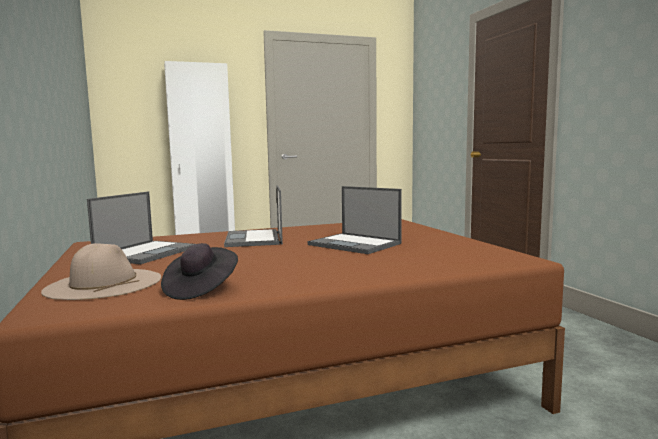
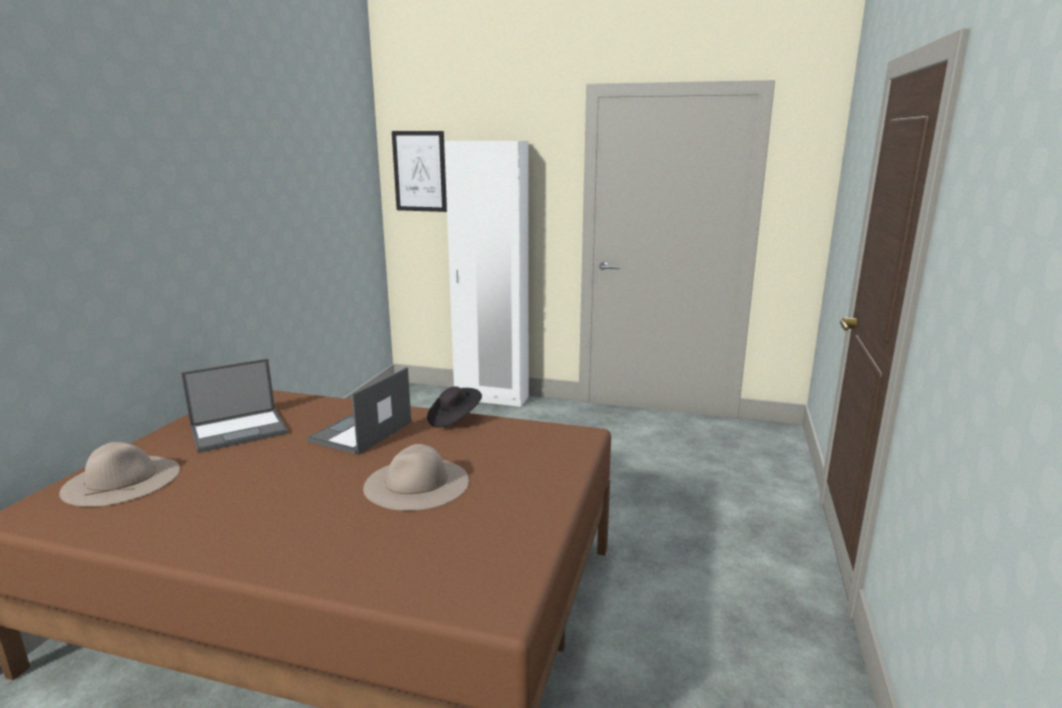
camera: 35 degrees right, 10 degrees up
(129, 89) = (419, 171): none -> picture
(200, 289) = (146, 522): black hat -> black hat (454, 419)
(355, 244) = (416, 483): laptop -> beige hat

